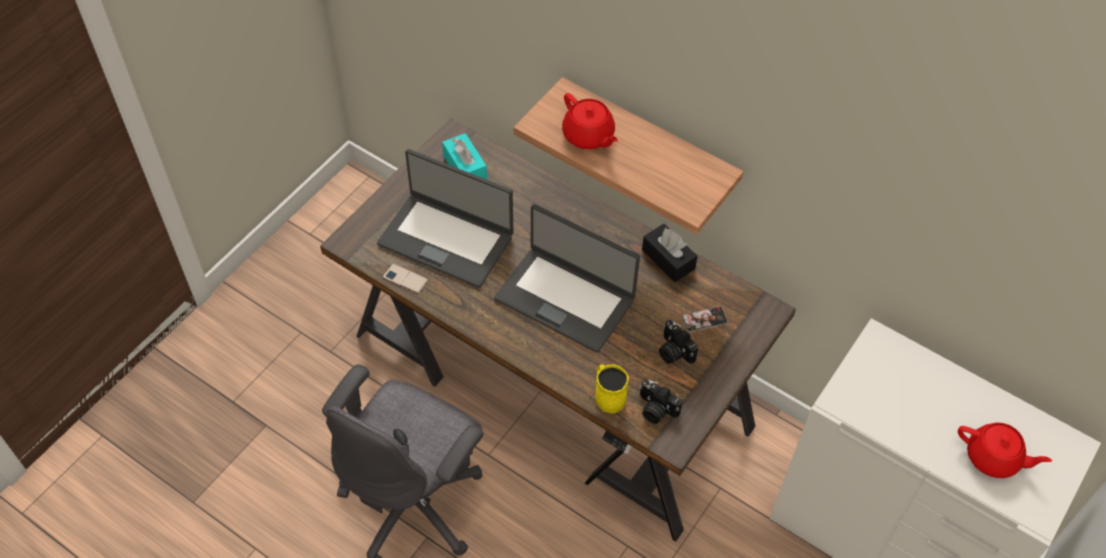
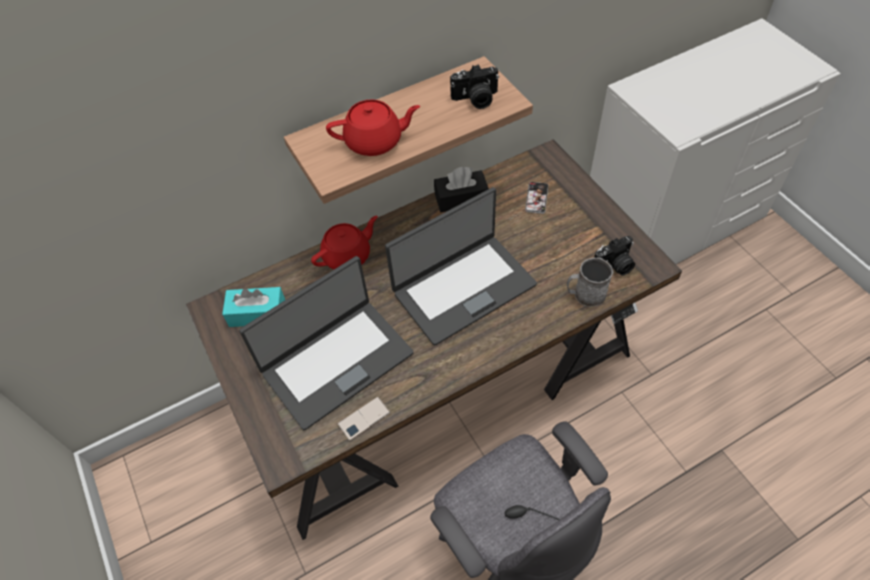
camera: 60 degrees left, 0 degrees up
(607, 395) = (585, 294): yellow mug -> grey mug
(673, 352) = (559, 231): camera -> camera (476, 99)
(993, 458) = (759, 70): red teapot -> red teapot (348, 256)

